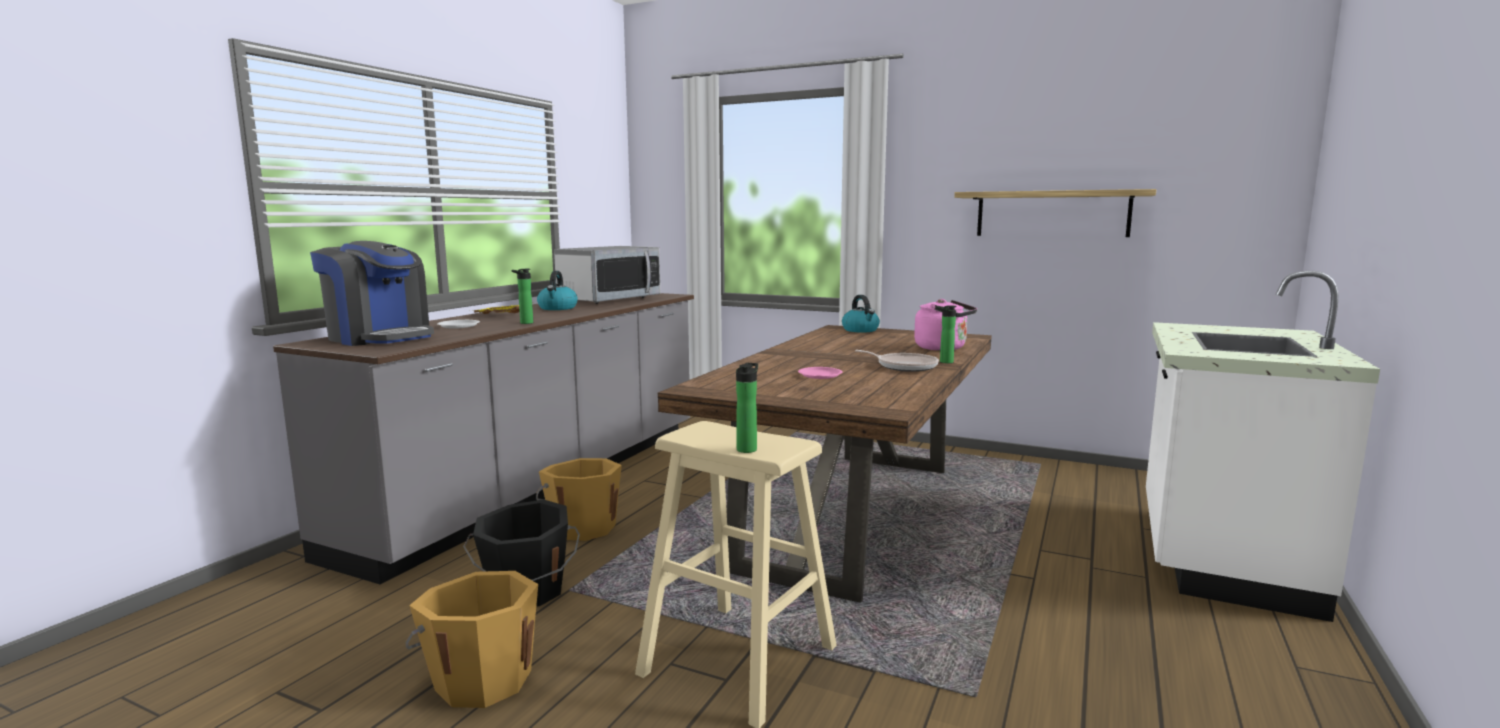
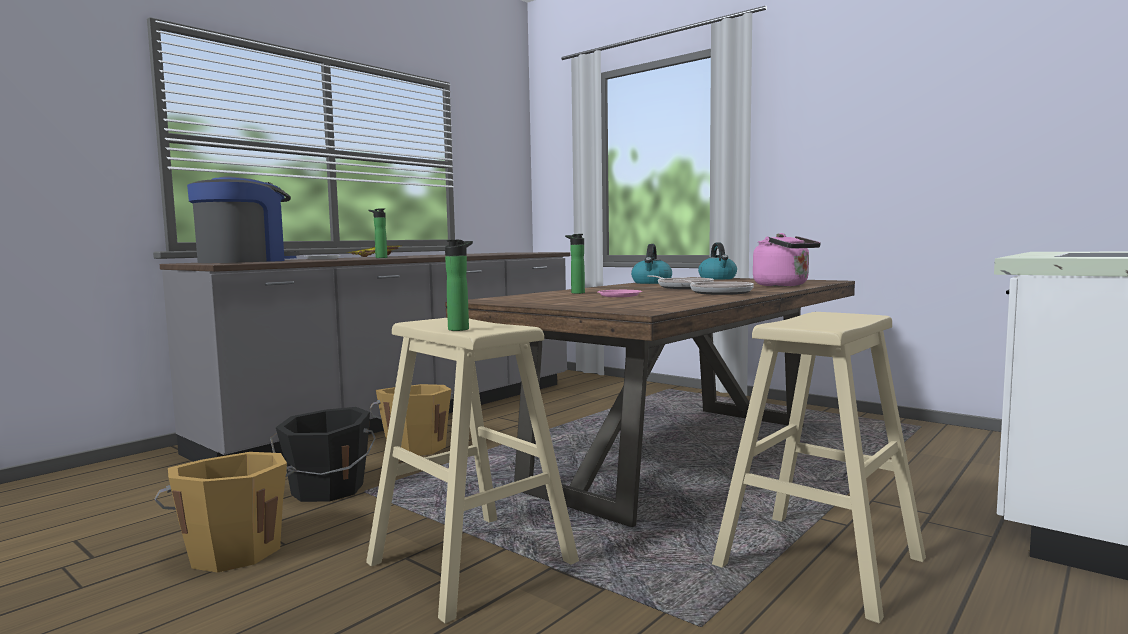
camera: 15 degrees right, 5 degrees down
(380, 337) = (245, 261): coffee machine -> coffee machine turned 105 degrees counterclockwise
(557, 308) = (430, 255): kettle -> kettle (651, 282)
(609, 299) = (488, 253): microwave -> none
(855, 353) = (683, 287): none -> frying pan
(944, 362) = (767, 291): bottle -> bottle (576, 293)
(1032, 620) = (819, 562): none -> beige stool
(1052, 214) = (928, 153): shelf -> none

